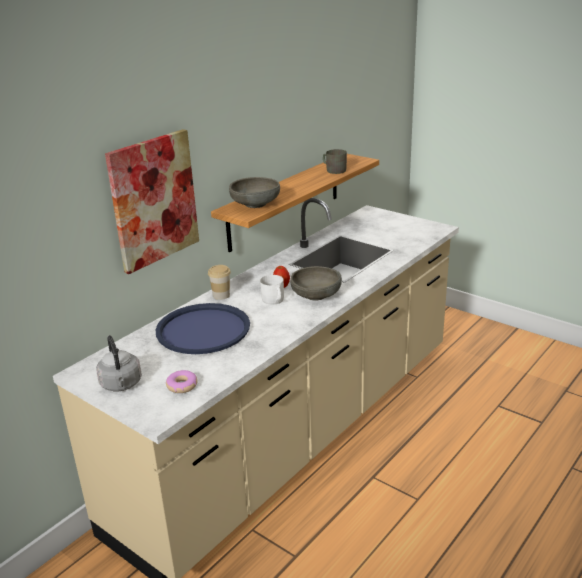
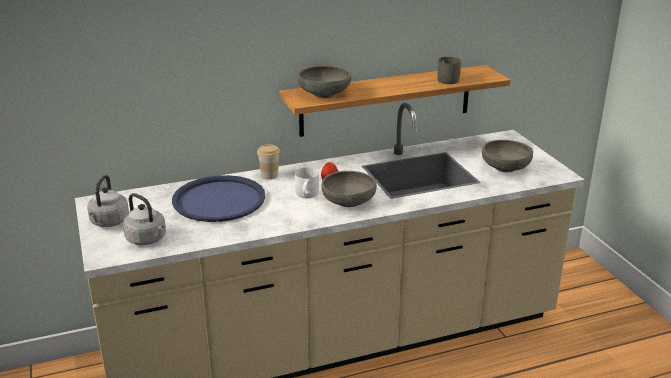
camera: 30 degrees right, 0 degrees up
(153, 200) = (207, 65): picture -> none
(182, 386) = (147, 239): donut -> grey kettle
(397, 234) = (505, 168): none -> grey bowl

